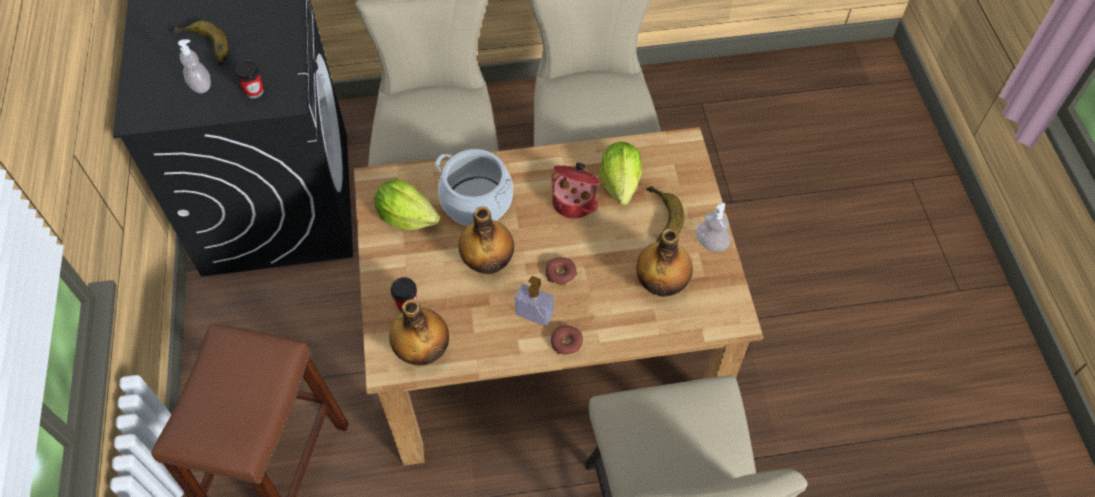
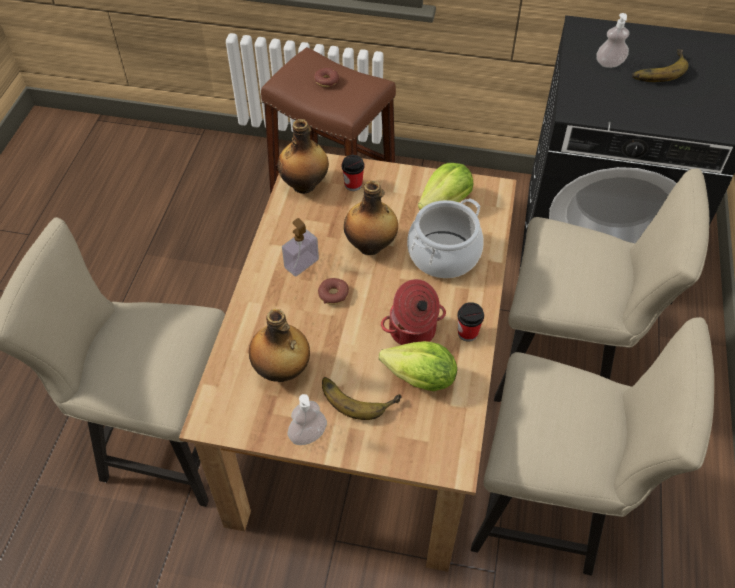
camera: 110 degrees right, 5 degrees down
(254, 91) = (593, 92): cup -> cup (467, 333)
(566, 343) = (260, 277): donut -> donut (326, 81)

